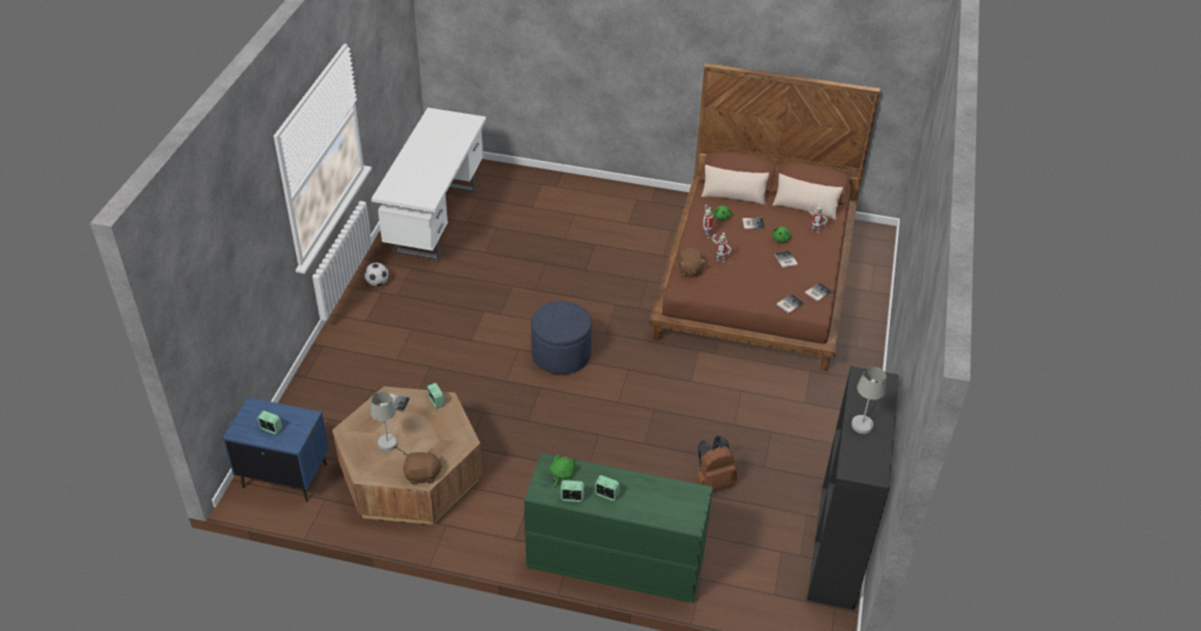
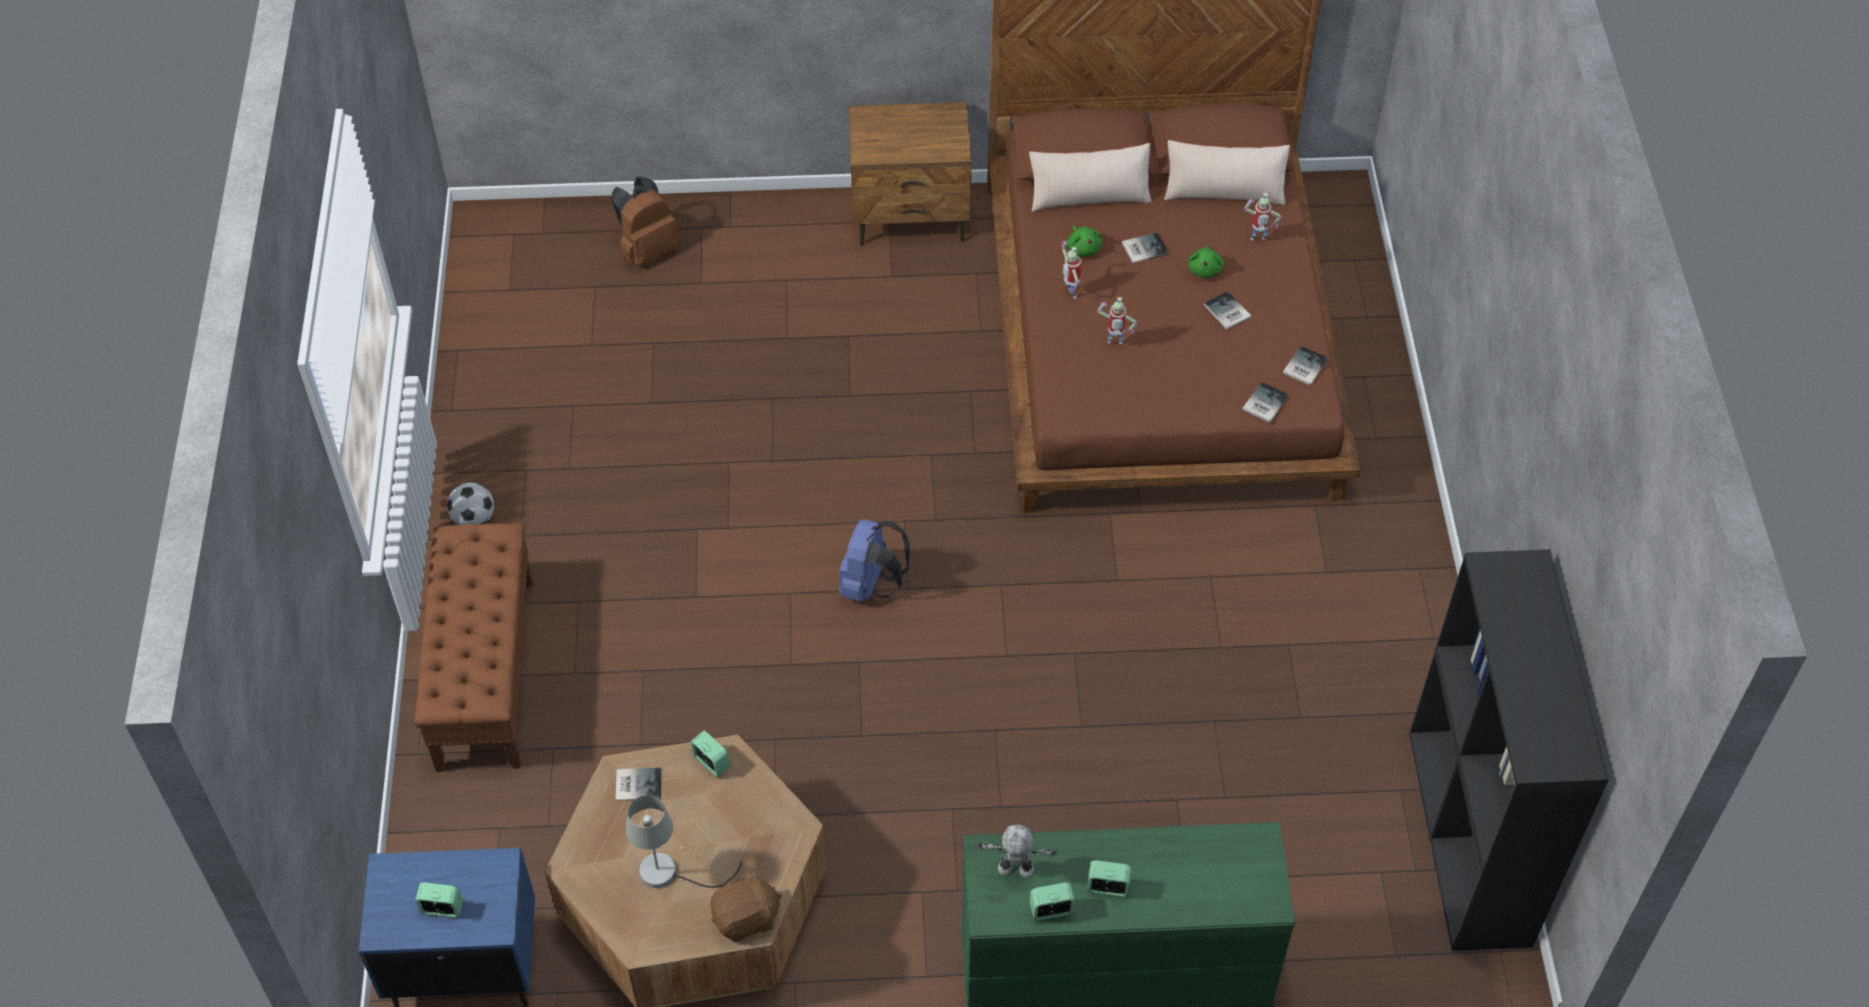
camera: 15 degrees left, 10 degrees up
(353, 350) = (485, 673): none -> brown bench
(436, 219) = (530, 353): white desk -> none
(561, 355) = (871, 585): blue ottoman -> blue backpack
(561, 475) = (1015, 870): green plush toy -> toy robot
(648, 200) = (911, 217): none -> brown nightstand
(689, 270) = (1066, 375): brown plush toy -> none
(713, 482) = (1224, 770): brown backpack -> brown backpack (648, 250)
(863, 421) = (1523, 658): grey table lamp -> none

